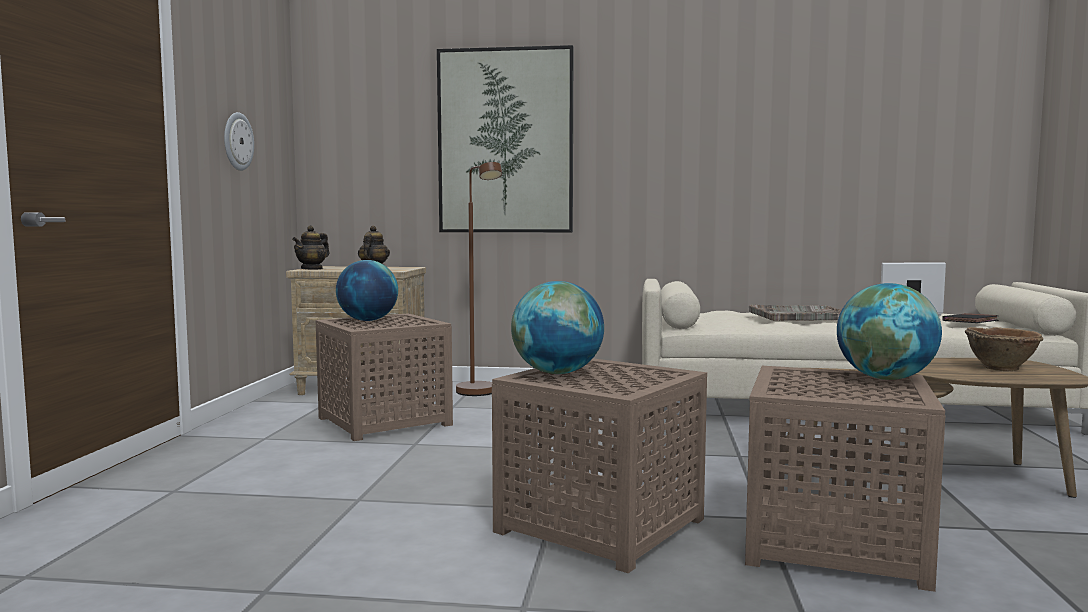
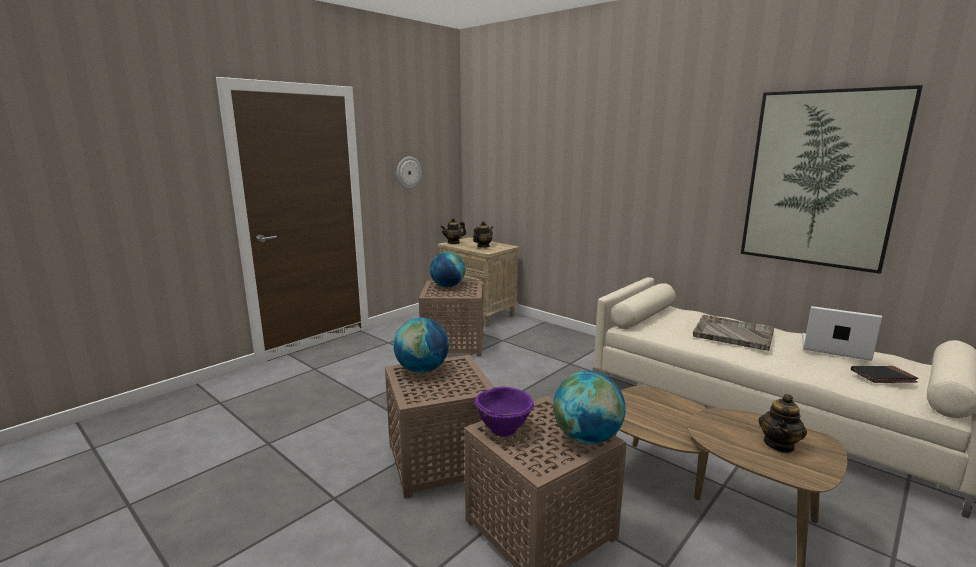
camera: 35 degrees right, 10 degrees up
(480, 394) = (532, 332): brown floor lamp -> none
(505, 141) = (567, 169): picture -> picture (821, 179)
(793, 388) = (503, 428): none -> purple bowl
(1001, 368) = (779, 444): brown bowl -> teapot

